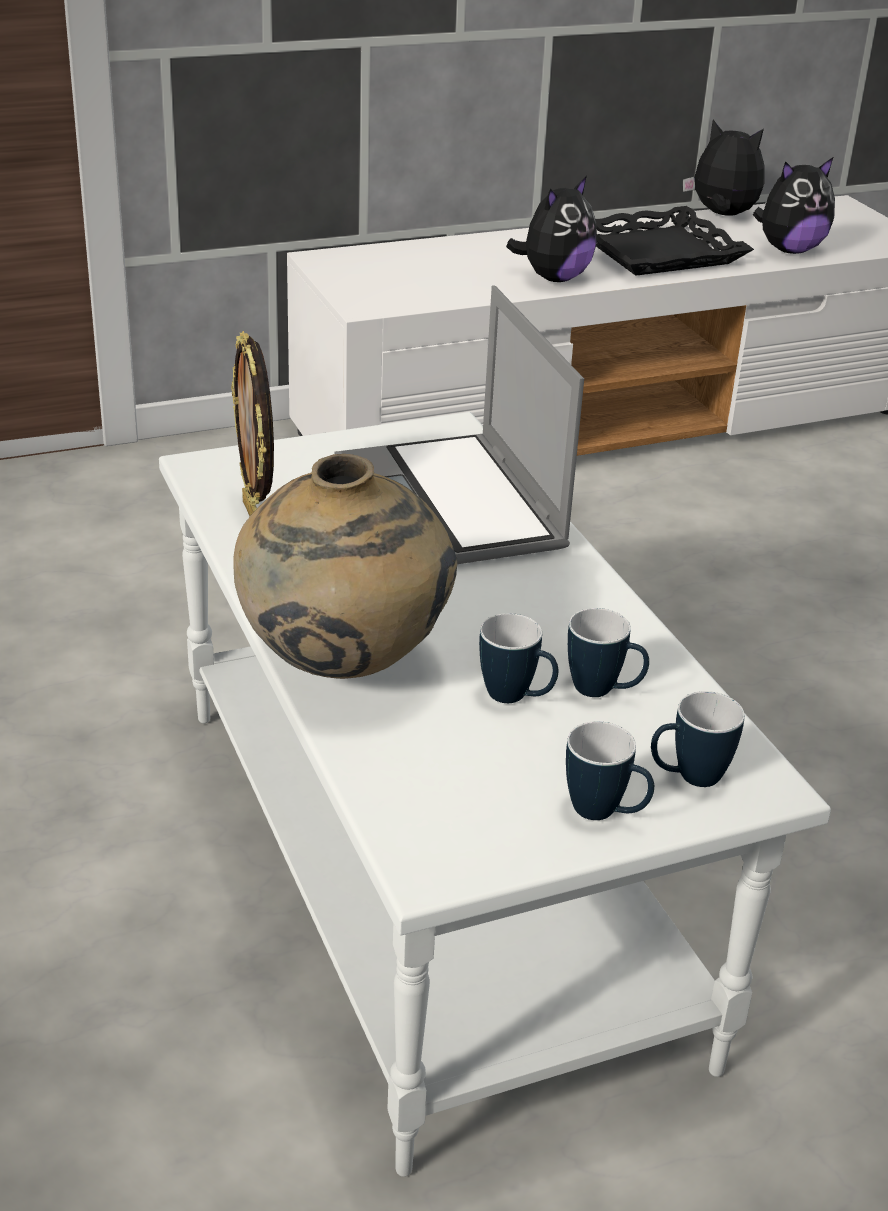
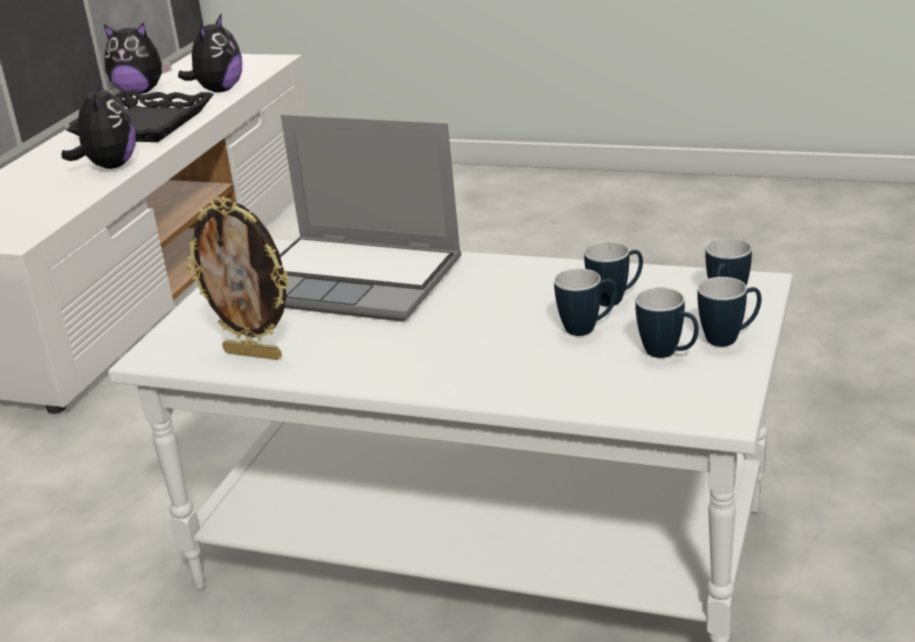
camera: 45 degrees left, 5 degrees down
(345, 668) = (481, 376): beige vase -> none
(520, 780) = (668, 354): none -> mug
(722, 215) = (141, 92): plush toy -> plush toy turned 150 degrees counterclockwise

